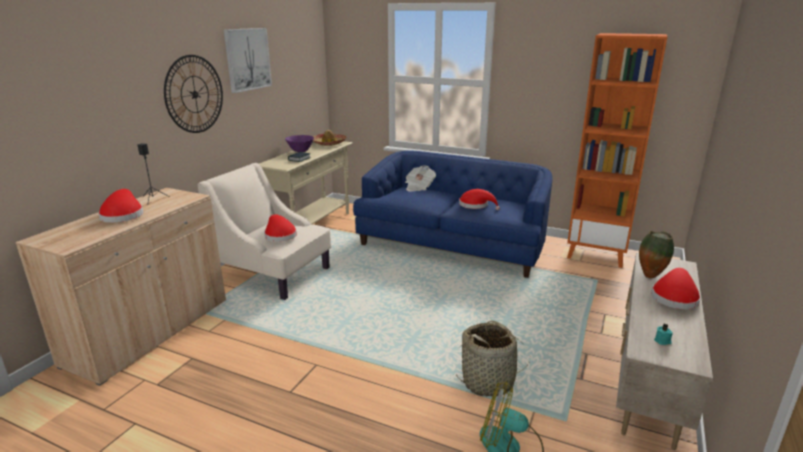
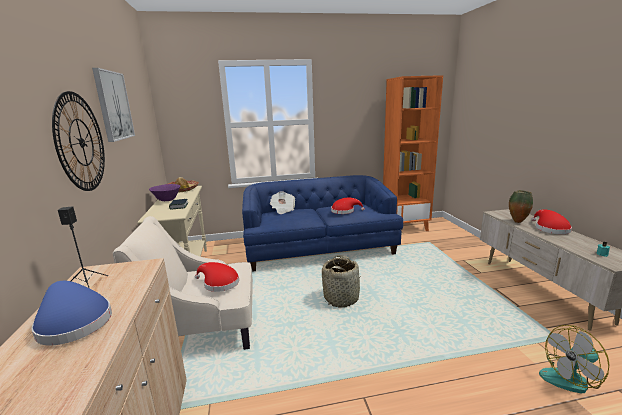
camera: 35 degrees left, 5 degrees down
(123, 215) = (73, 323): red hat -> blue hat
(488, 381) = (486, 336): basket -> basket (341, 298)

